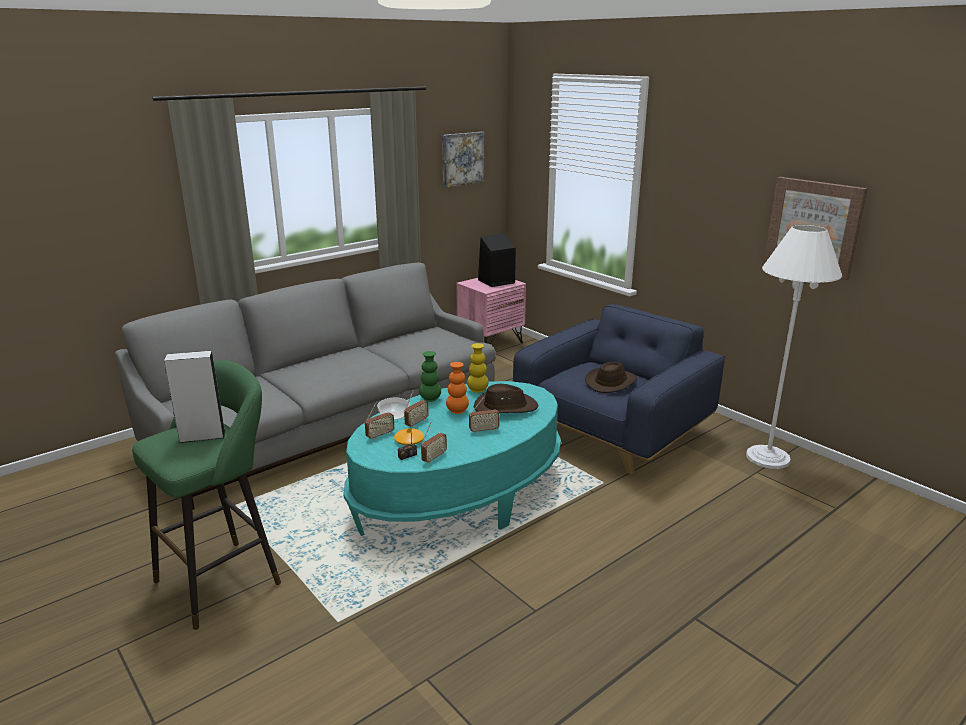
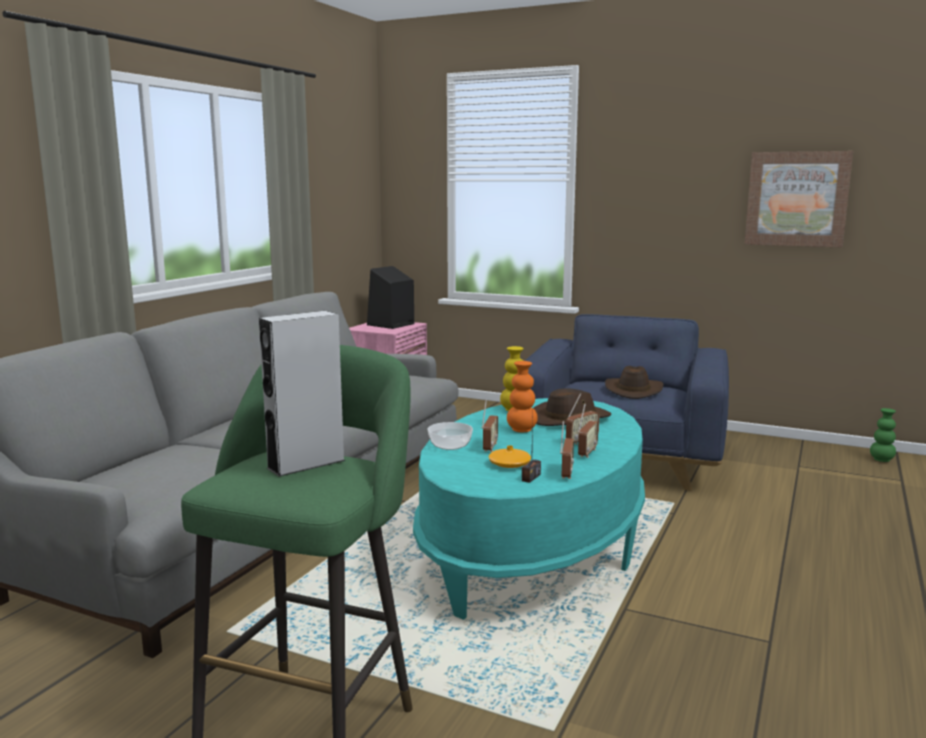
camera: 25 degrees left, 10 degrees down
(380, 435) = (462, 465): radio -> radio (587, 453)
(430, 399) = (470, 425): green vase -> green vase (881, 460)
(462, 159) = (342, 173): picture -> none
(767, 457) = (791, 453): white floor lamp -> none

